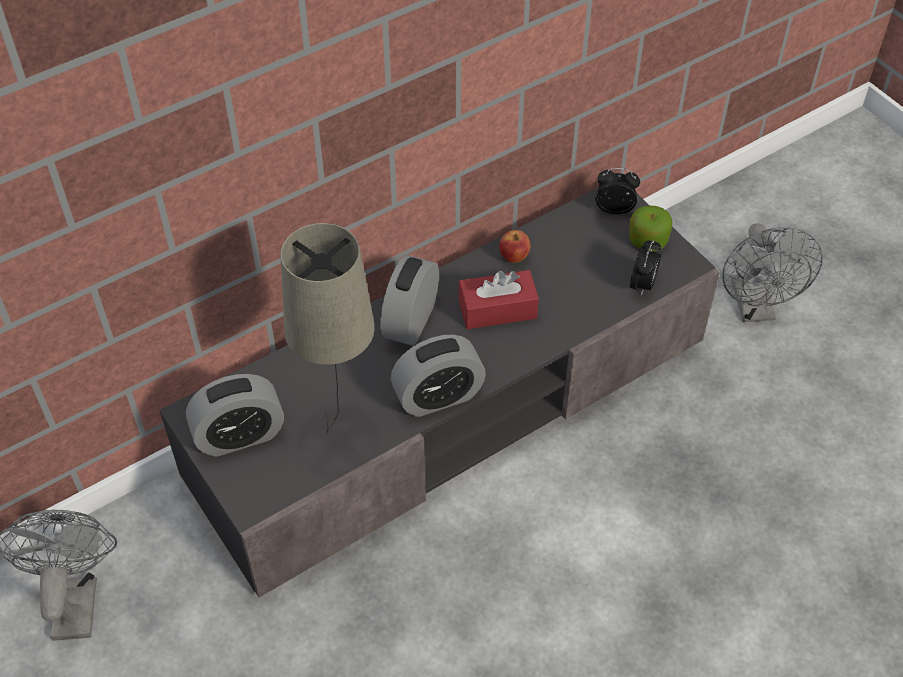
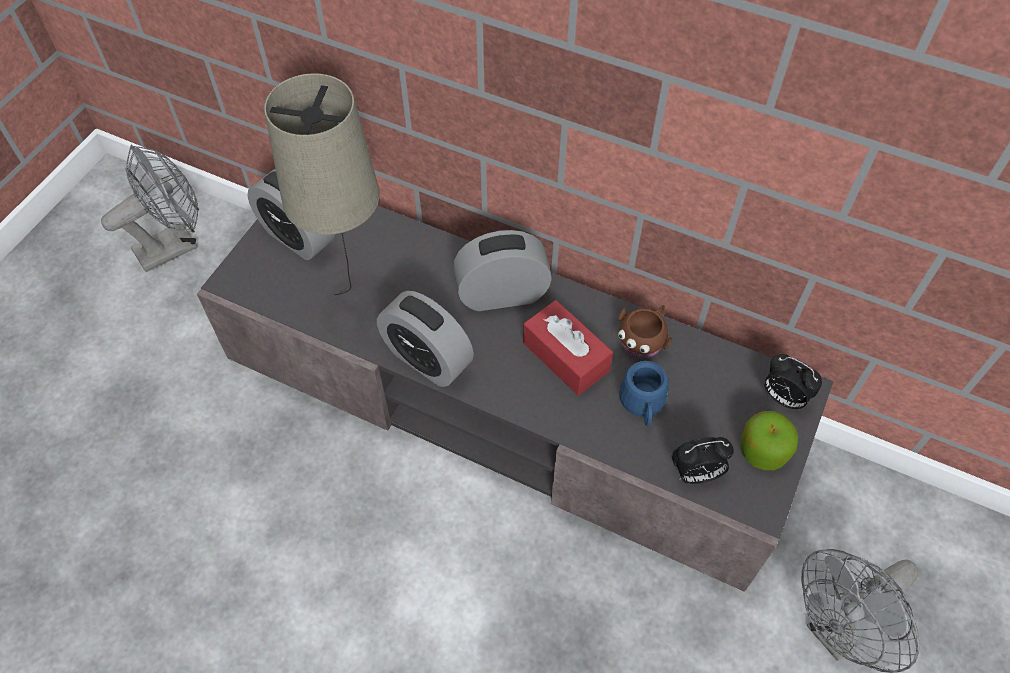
camera: 60 degrees right, 5 degrees up
(514, 257) = (643, 339): apple -> brown mug
(570, 286) = (642, 406): none -> blue mug
(614, 208) = (783, 397): alarm clock -> alarm clock turned 150 degrees clockwise

